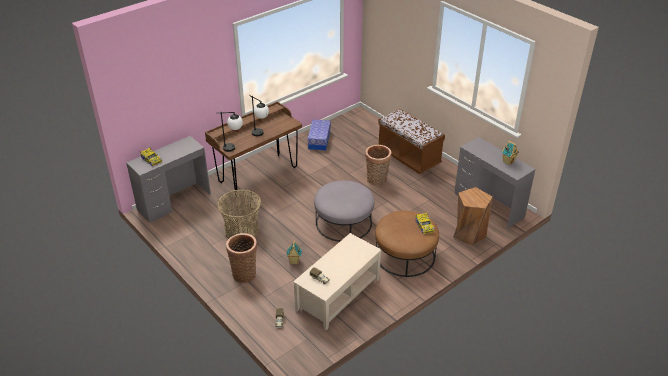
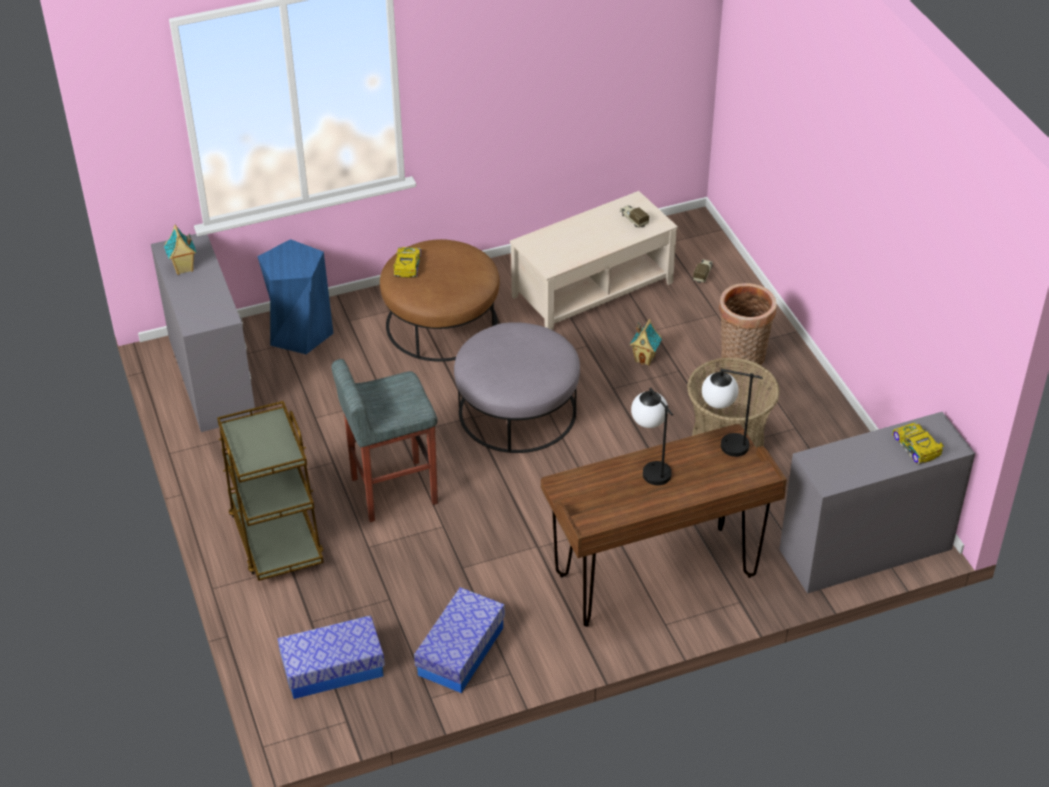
camera: 160 degrees left, 5 degrees up
(359, 127) = (333, 668): none -> storage box
(377, 180) = (392, 490): basket -> grey stool
(409, 157) = (276, 537): brown bench -> brown cart
(469, 234) = (299, 332): brown stool -> blue stool

